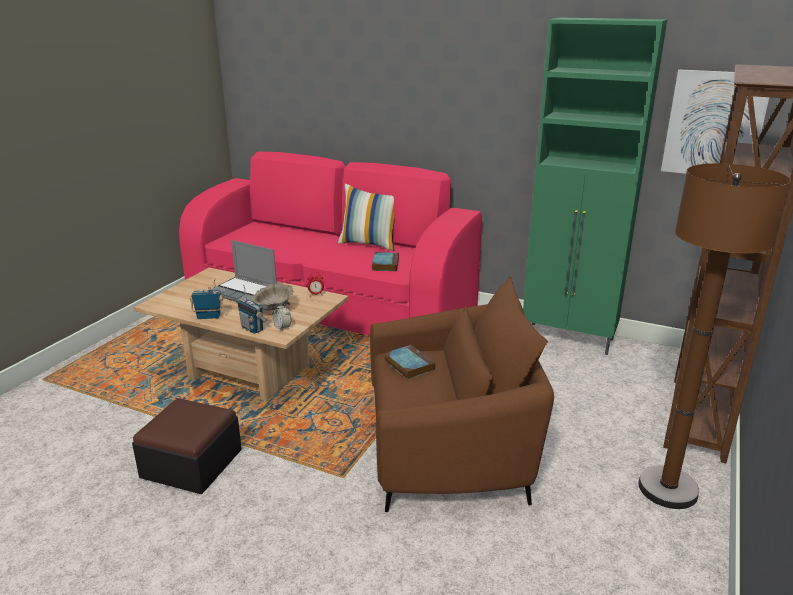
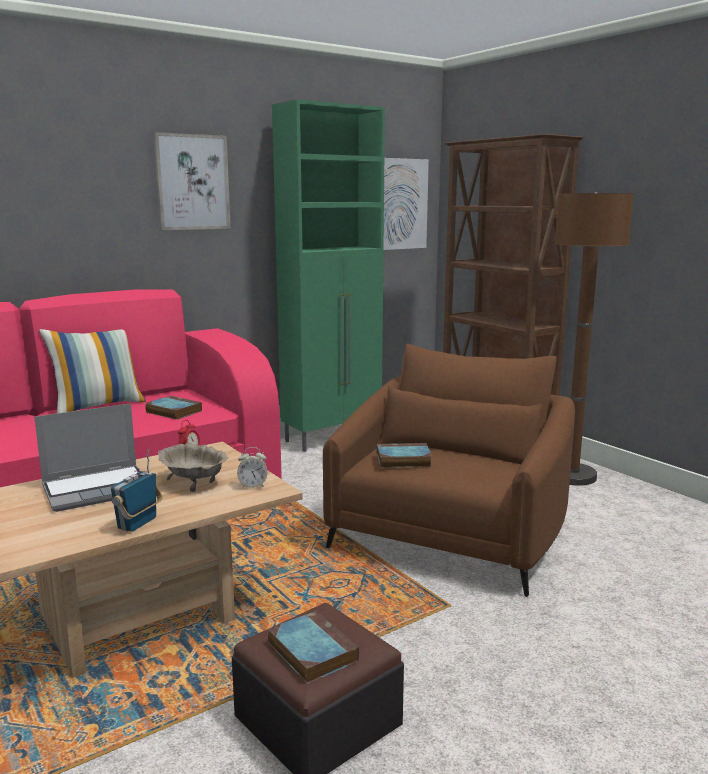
camera: 60 degrees left, 10 degrees down
(174, 420) = (310, 651): none -> book
(252, 329) = (227, 502): radio -> none
(480, 87) = (192, 182): none -> picture

